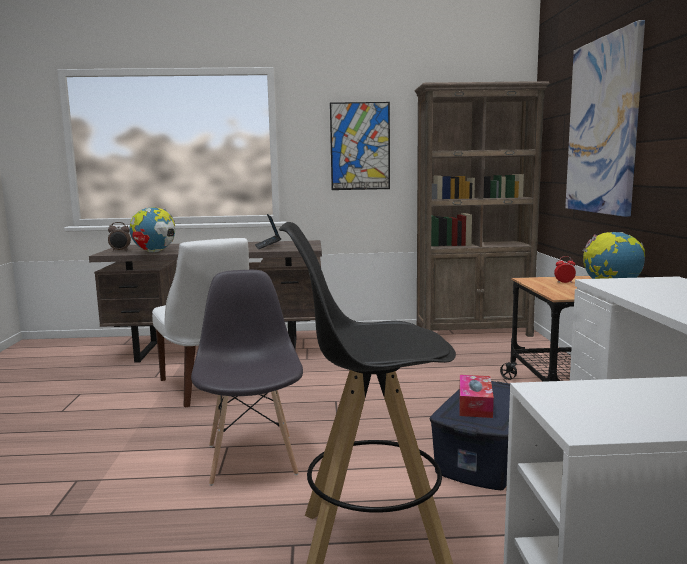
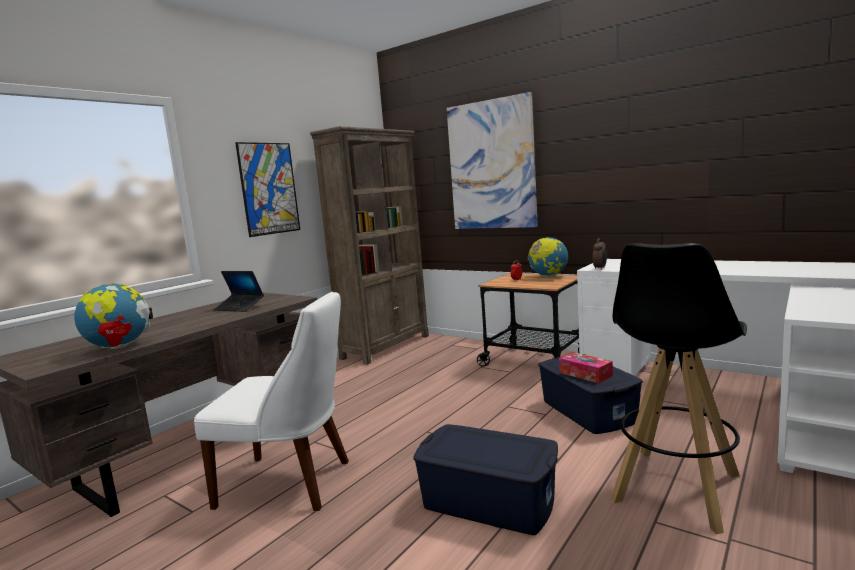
camera: 50 degrees left, 0 degrees up
(120, 251) = (46, 361): alarm clock -> alarm clock (600, 268)
(252, 458) = (489, 501): grey chair -> blue storage box

